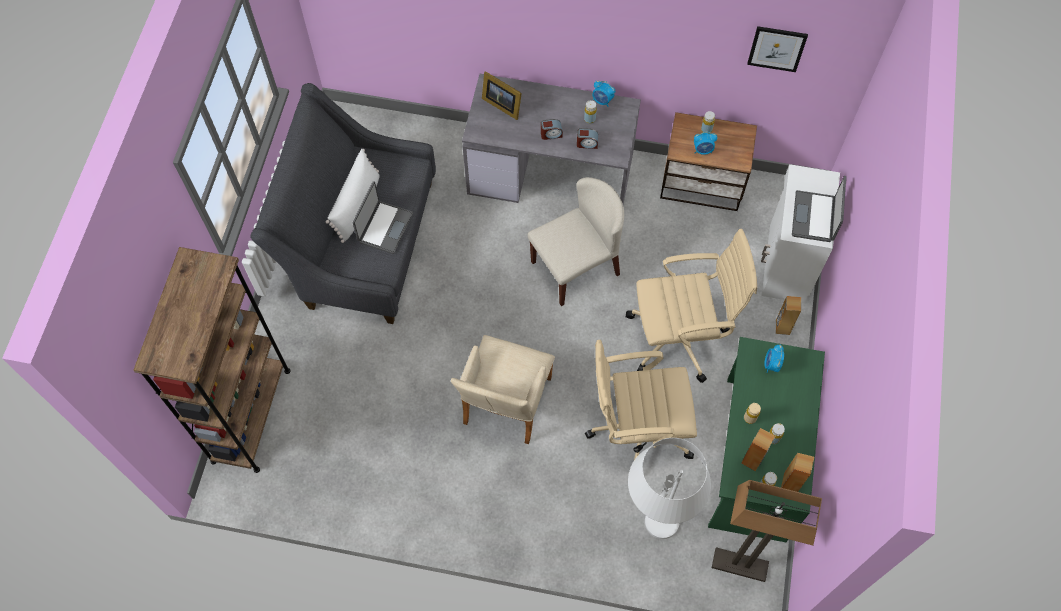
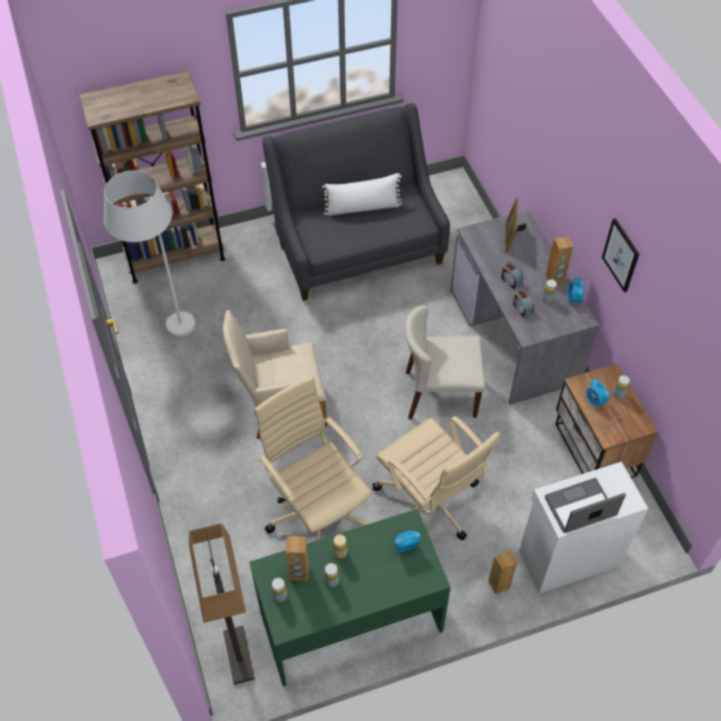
camera: 60 degrees right, 10 degrees down
(384, 227) = (356, 232): laptop -> none
(575, 267) = (440, 394): beige chair -> beige chair turned 150 degrees clockwise
(649, 536) = (226, 568): white floor lamp -> white floor lamp (165, 322)
(777, 48) = (692, 353): picture -> picture (621, 255)
(790, 483) = (295, 616): brown speaker -> brown speaker (555, 279)

